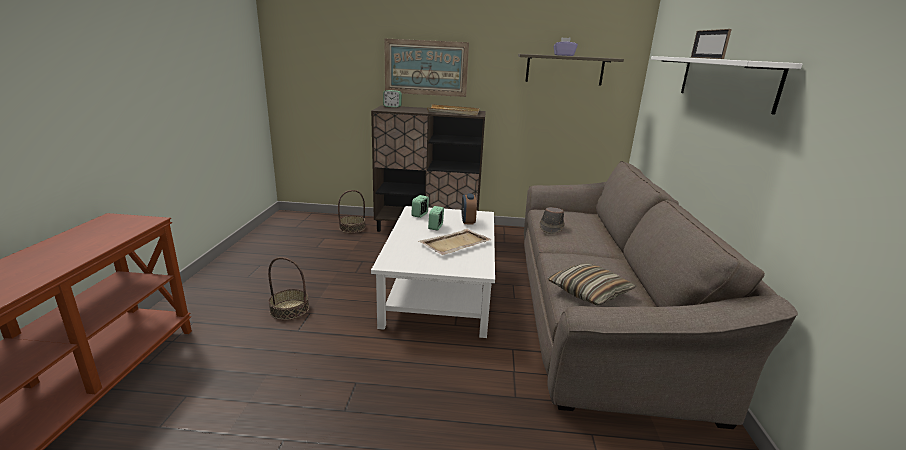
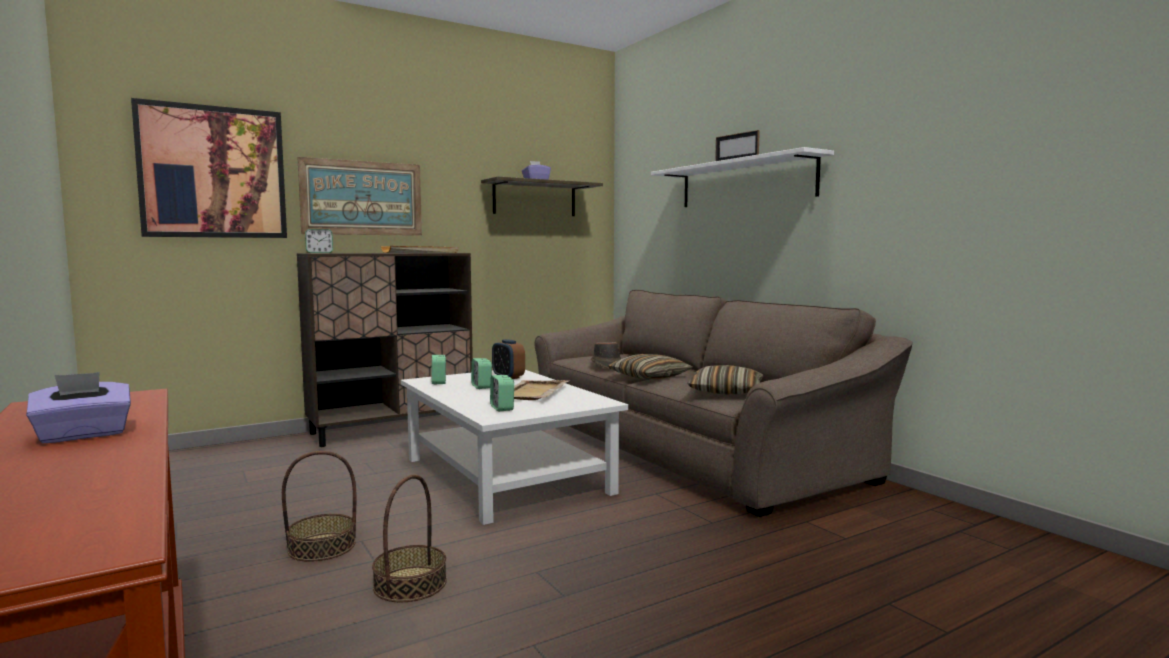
camera: 35 degrees left, 15 degrees down
(57, 256) = (83, 435): none -> purple tissue box
(335, 50) = (213, 172): none -> picture
(352, 228) = (273, 452): basket -> basket (410, 584)
(409, 255) = (502, 408): none -> alarm clock
(564, 251) = (649, 377): none -> pillow

